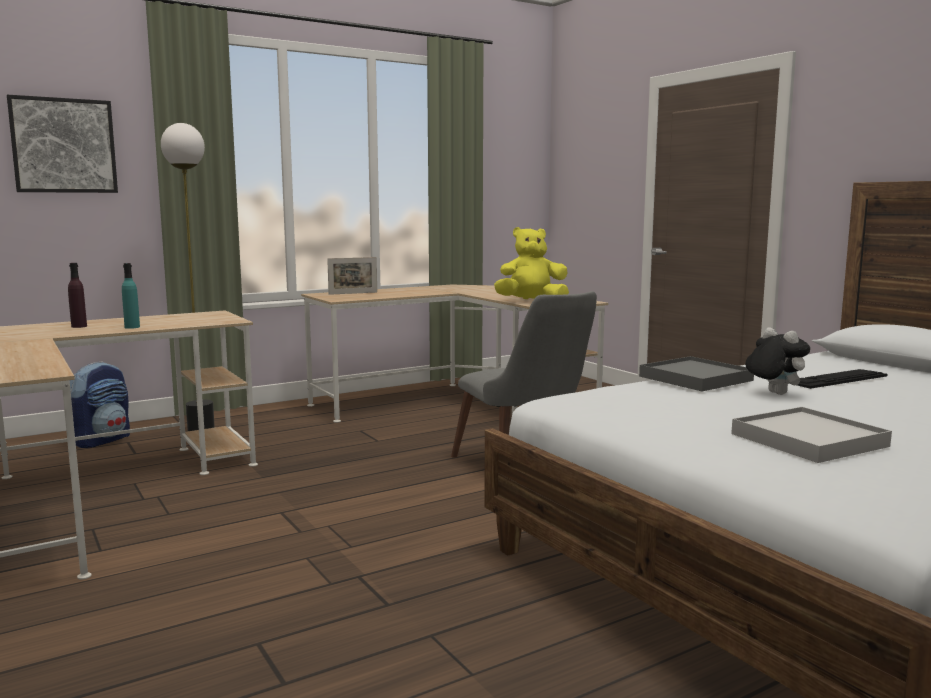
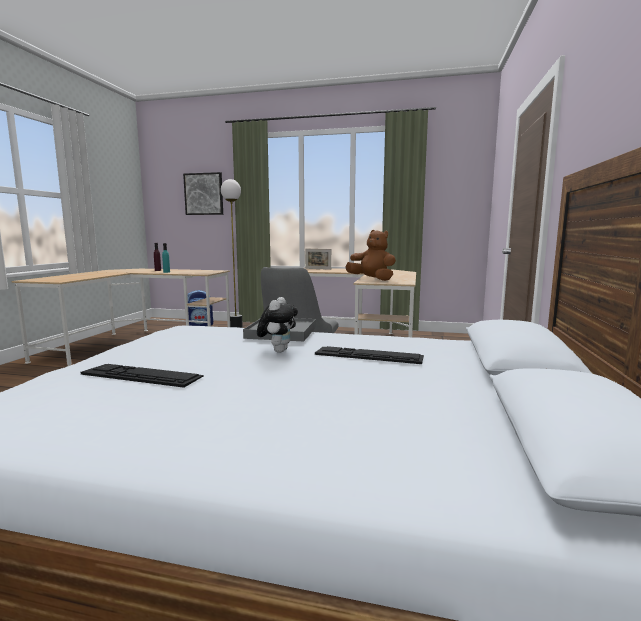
camera: 45 degrees right, 0 degrees up
(531, 301) = (372, 279): yellow plush toy -> brown plush toy
(809, 440) = (141, 375): white tray -> keyboard

